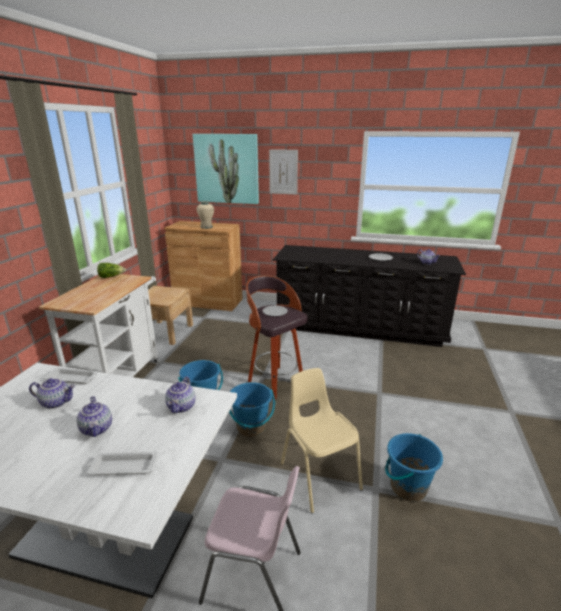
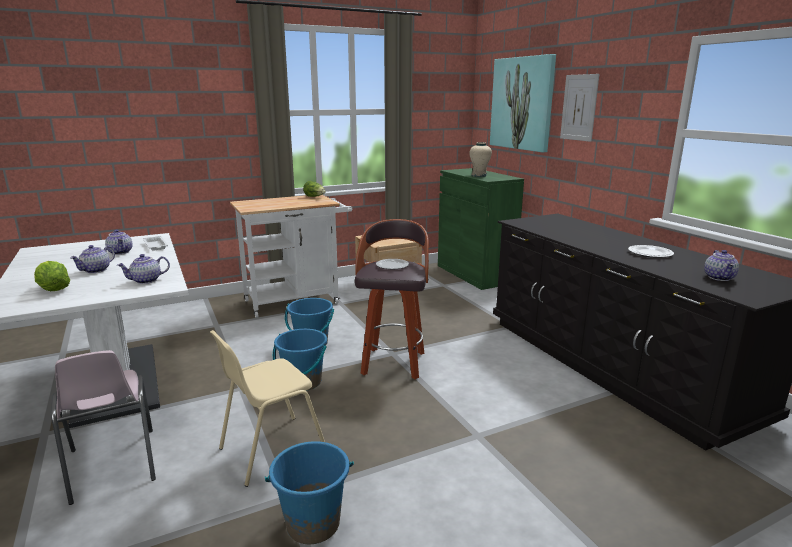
camera: 50 degrees right, 5 degrees down
(123, 467) = (53, 290): white tray -> lettuce
(208, 302) = (474, 274): brown cabinet -> green cabinet
(319, 475) = (271, 450): beige chair -> beige chair turned 150 degrees counterclockwise

